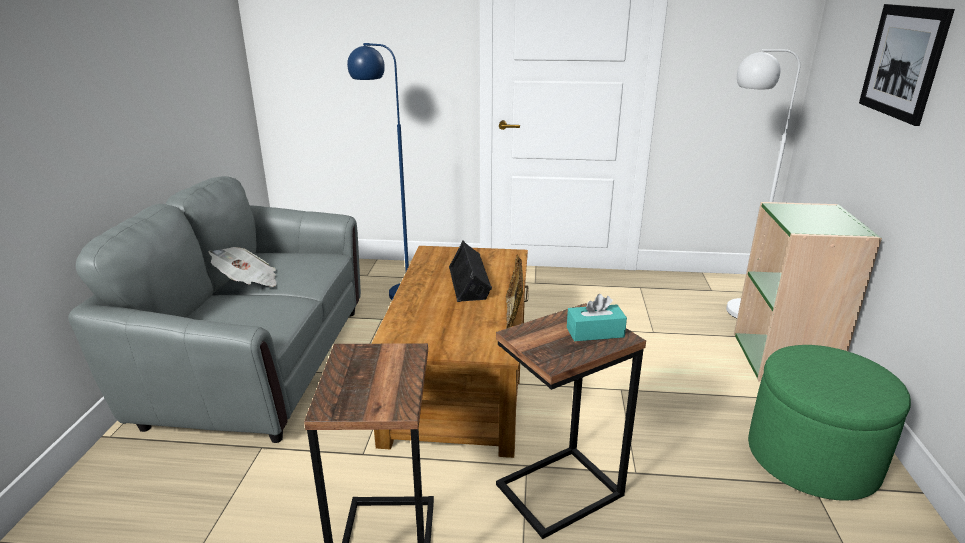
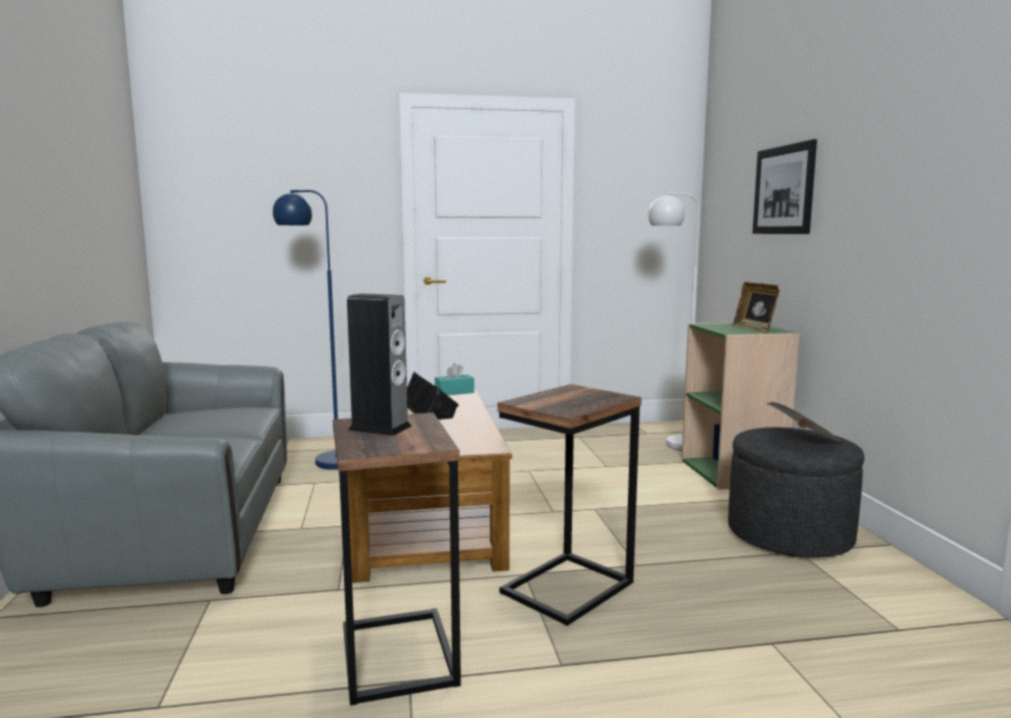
camera: 15 degrees left, 15 degrees down
(248, 282) = (169, 429): newspaper -> newspaper (805, 441)
(366, 367) = (380, 428): none -> speaker
(513, 315) = (487, 425): picture frame -> picture frame (755, 329)
(595, 332) = (592, 396): turquoise tissue box -> turquoise tissue box (454, 392)
(812, 458) = (789, 534): green ottoman -> grey ottoman

